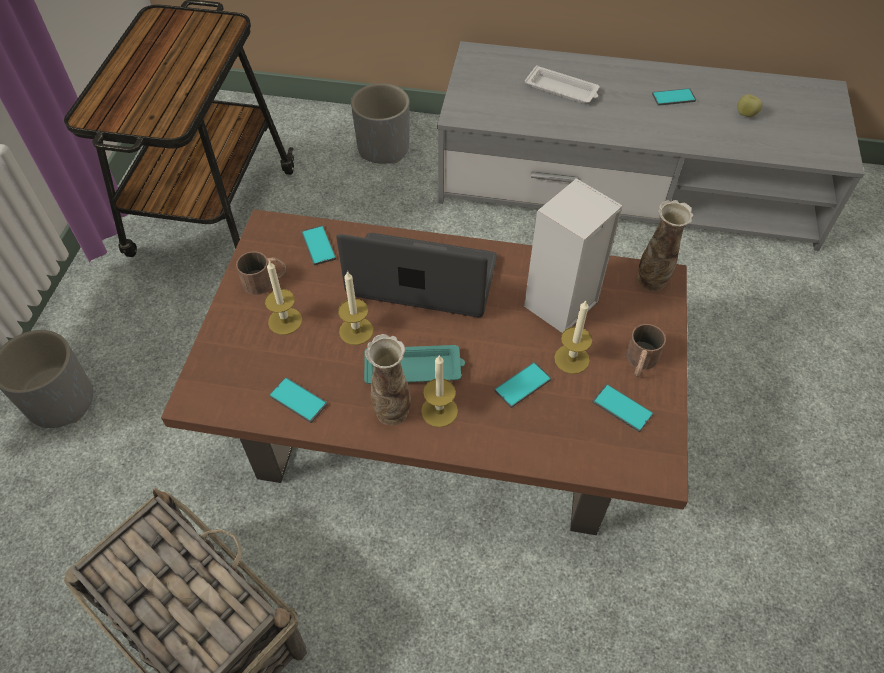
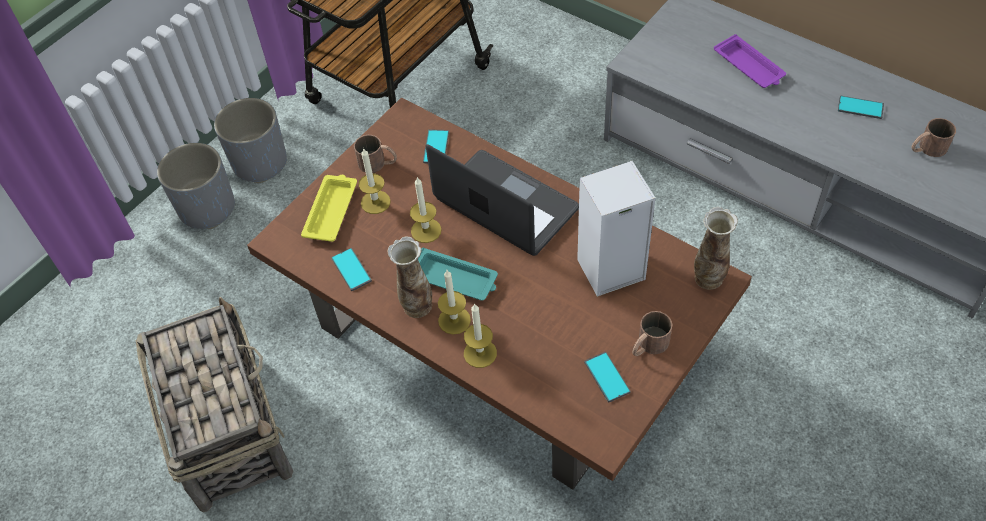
camera: 30 degrees right, 0 degrees up
(240, 346) = (331, 210): none -> yellow tray
(383, 149) = (581, 70): grey planter -> grey planter (259, 163)
(522, 385) = (534, 325): phone -> none
(562, 90) = (749, 66): white tray -> purple tray
(571, 359) = (590, 320): candle -> candle (480, 353)
(746, 114) = (927, 148): apple -> brown mug

